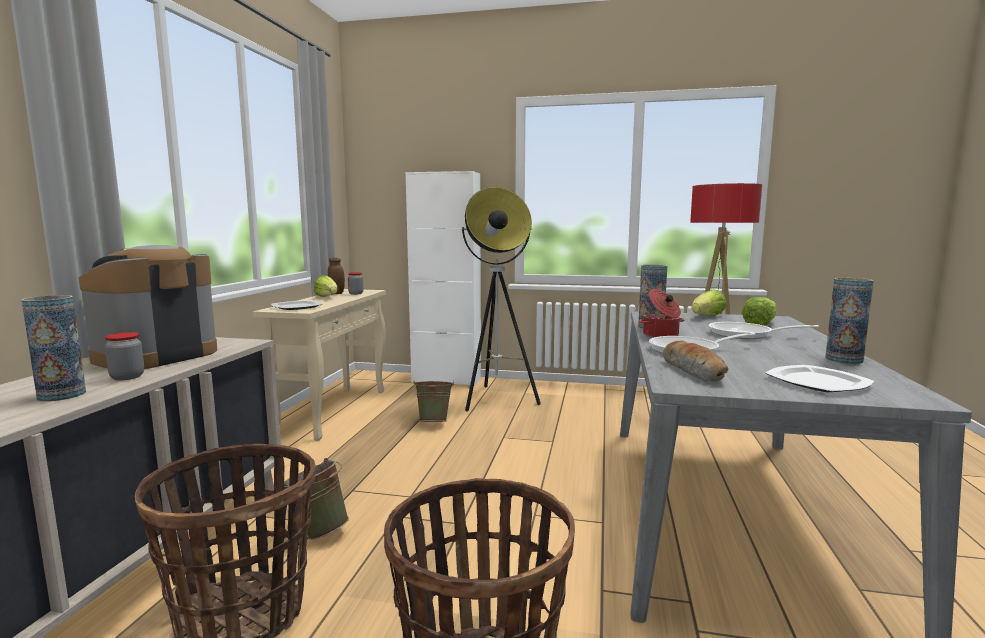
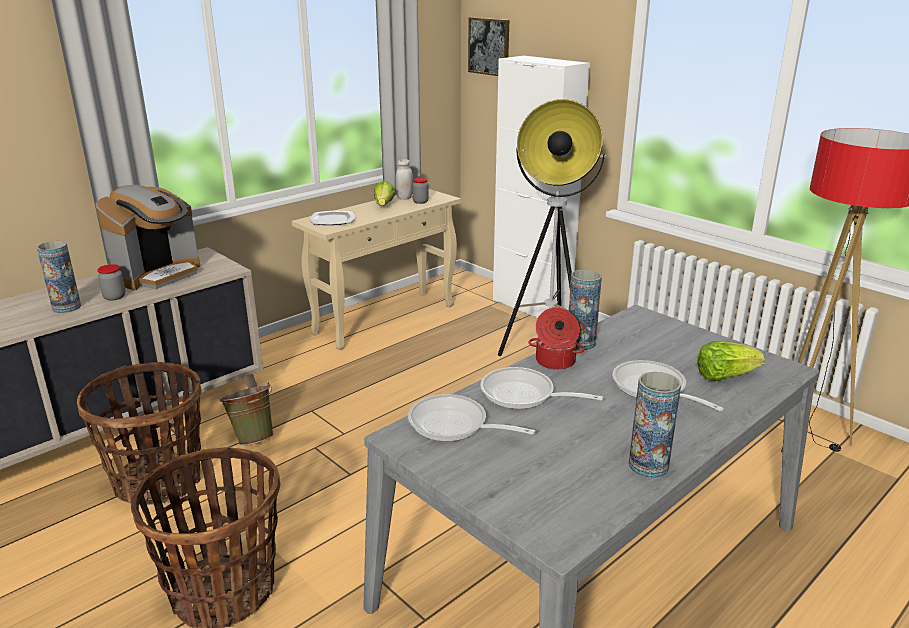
camera: 35 degrees right, 15 degrees up
(156, 356) = (158, 274): coffee machine -> coffee machine turned 150 degrees clockwise
(336, 293) = (404, 198): brown jar -> white jar
(377, 172) = (489, 46): none -> picture
(434, 422) = (453, 360): green bucket -> none
(694, 371) = (454, 426): bread -> frying pan
(707, 317) = (698, 341): lettuce -> none
(817, 382) = (526, 482): plate -> none

